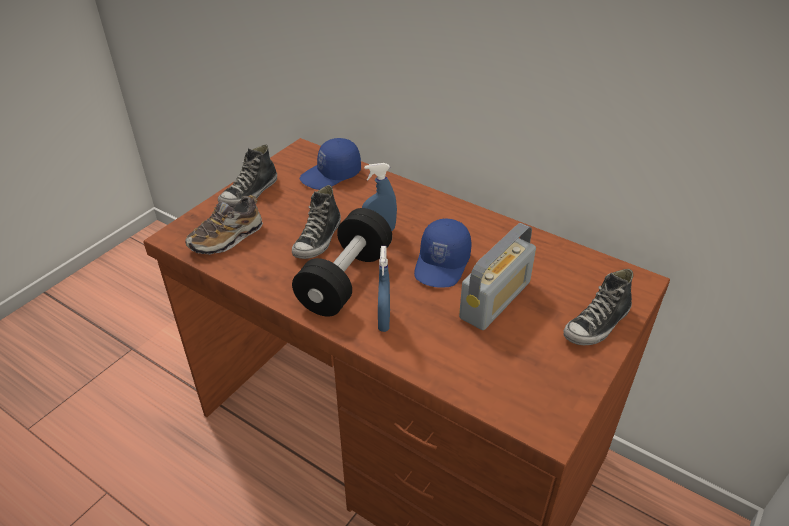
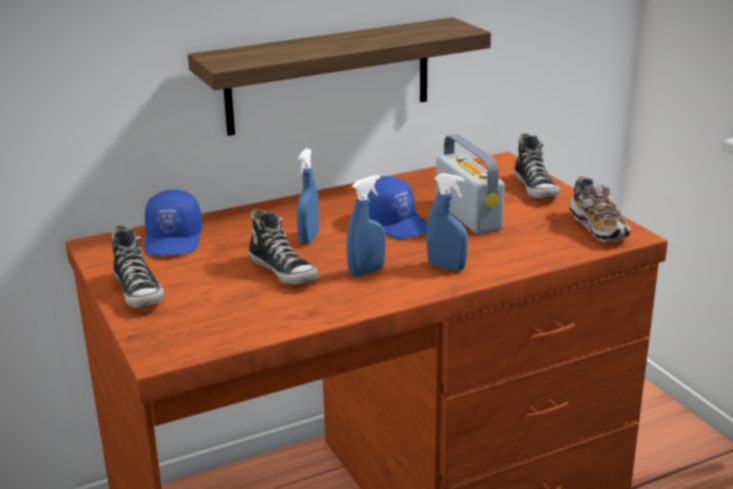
camera: 60 degrees left, 15 degrees down
(227, 238) = (210, 322): shoe -> shoe (598, 227)
(345, 280) = (366, 271): black dumbbell -> blue spray bottle
(501, 115) = (329, 76): none -> shelf

